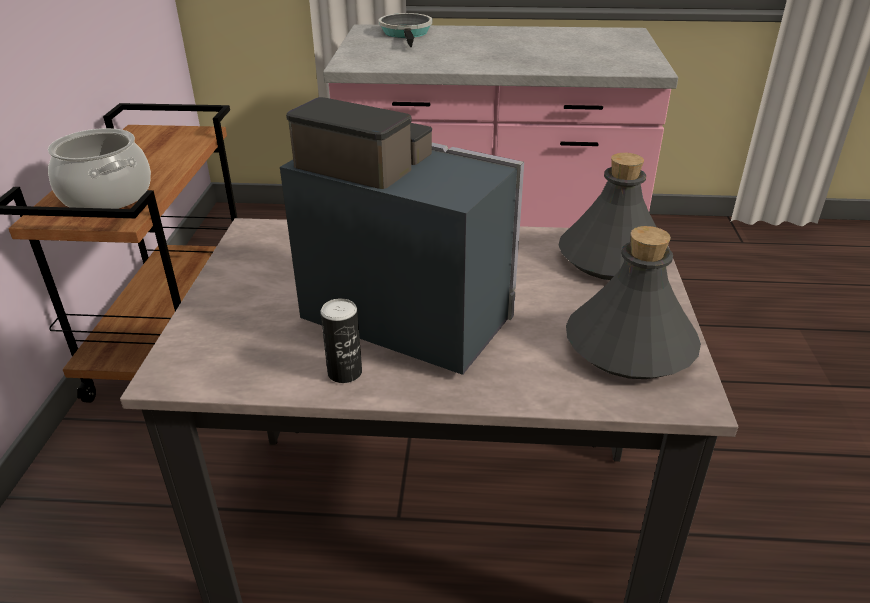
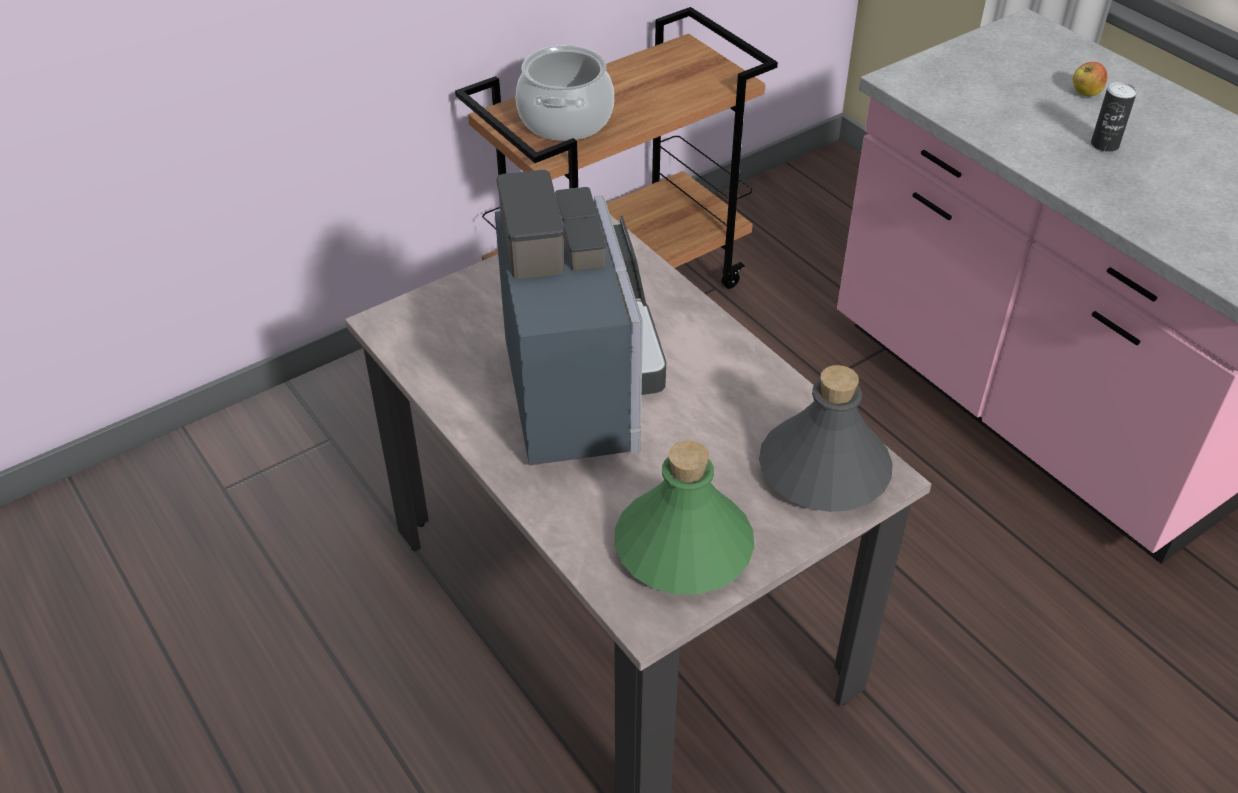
camera: 50 degrees right, 10 degrees up
(345, 372) = (475, 403): can -> can (1104, 145)
(406, 33) = (1057, 57): frying pan -> none
(447, 39) = (1085, 93): none -> apple
(630, 346) = (682, 548): grey bottle -> green bottle

